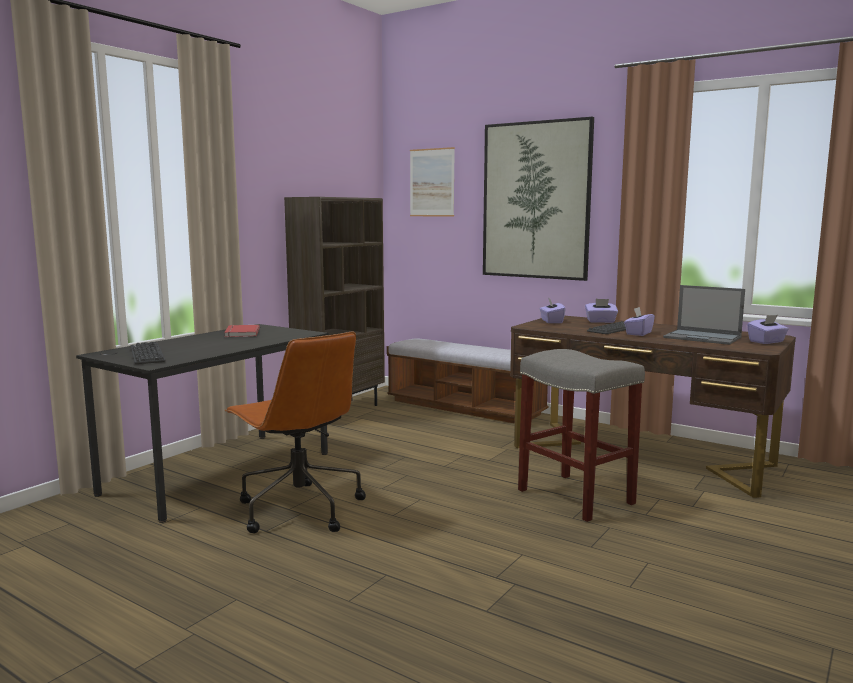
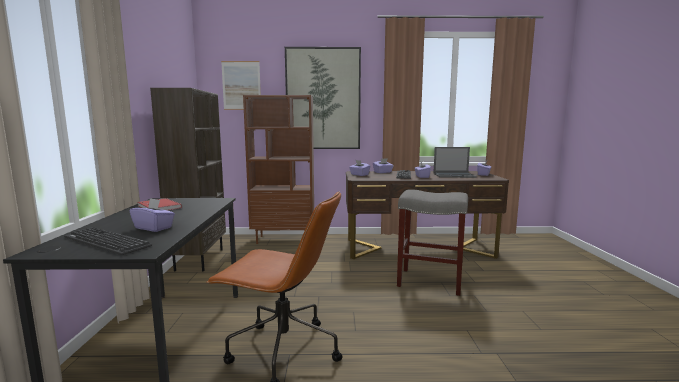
camera: 35 degrees left, 0 degrees up
(197, 349) = (154, 228): none -> purple tissue box
(465, 407) = (284, 239): bench -> brown bookcase

